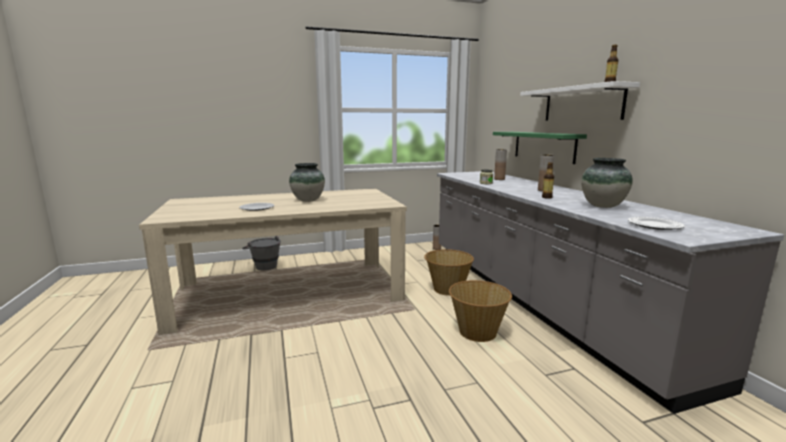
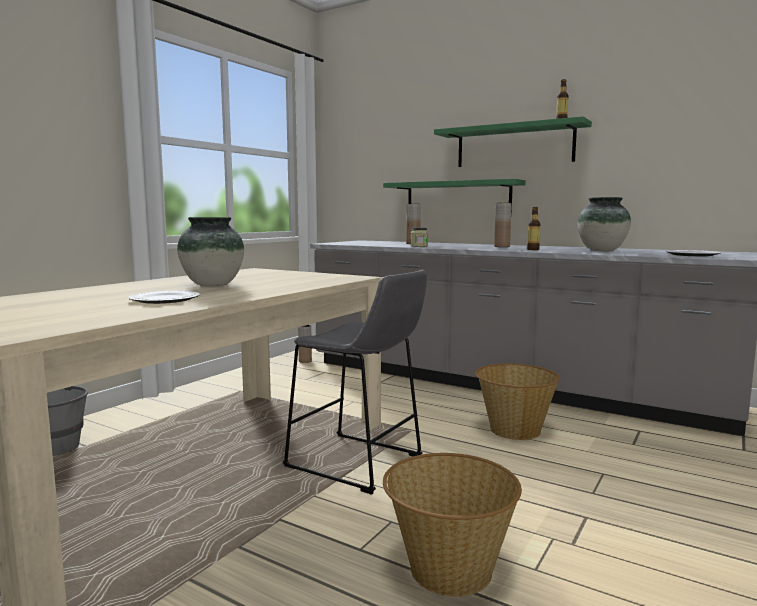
camera: 40 degrees left, 5 degrees down
(356, 318) = (359, 464): none -> grey stool
(447, 289) = (404, 399): basket -> basket (449, 570)
(582, 104) = (514, 146): white shelf -> green shelf

